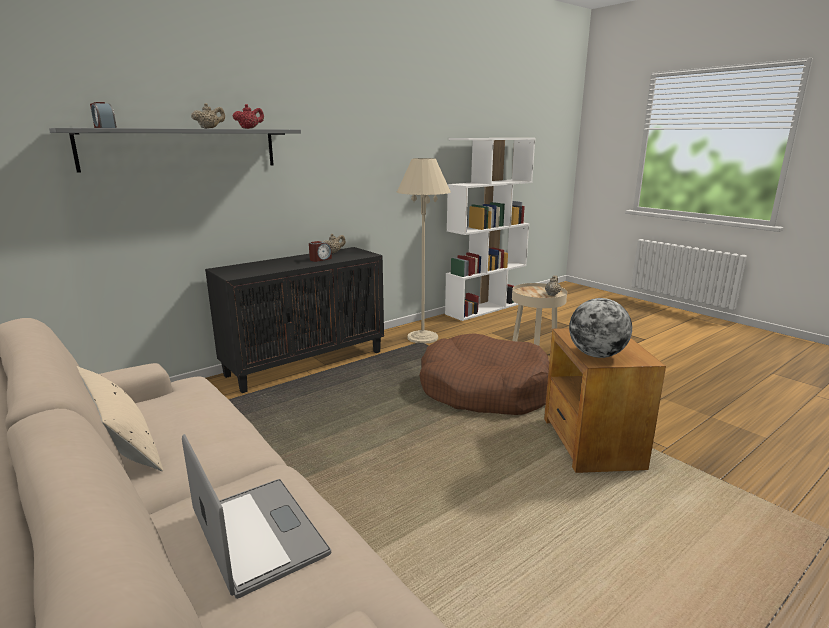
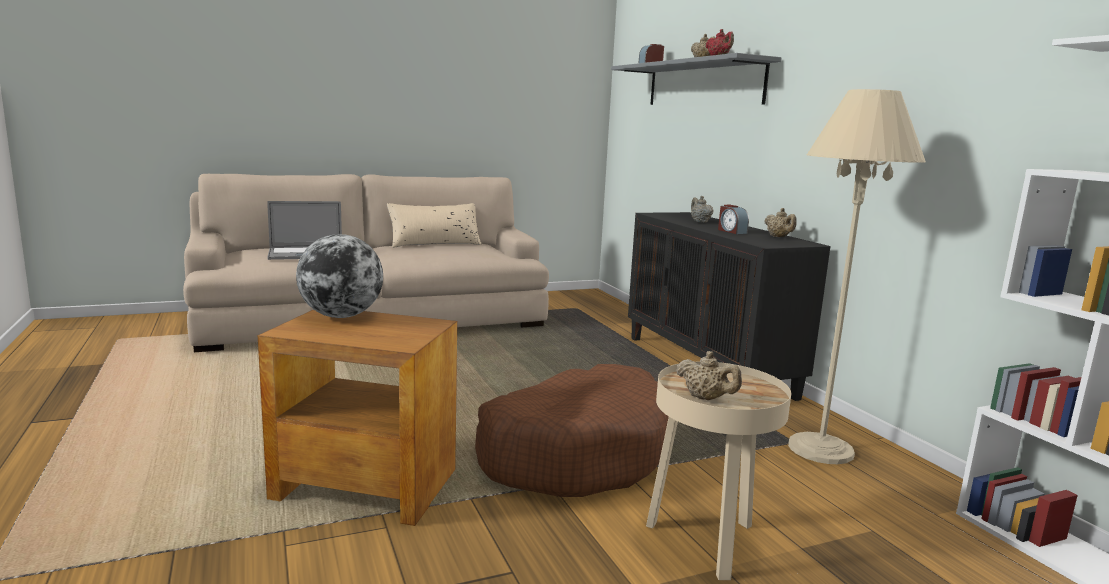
camera: 105 degrees right, 5 degrees down
(275, 265) = (699, 222): none -> beige teapot

